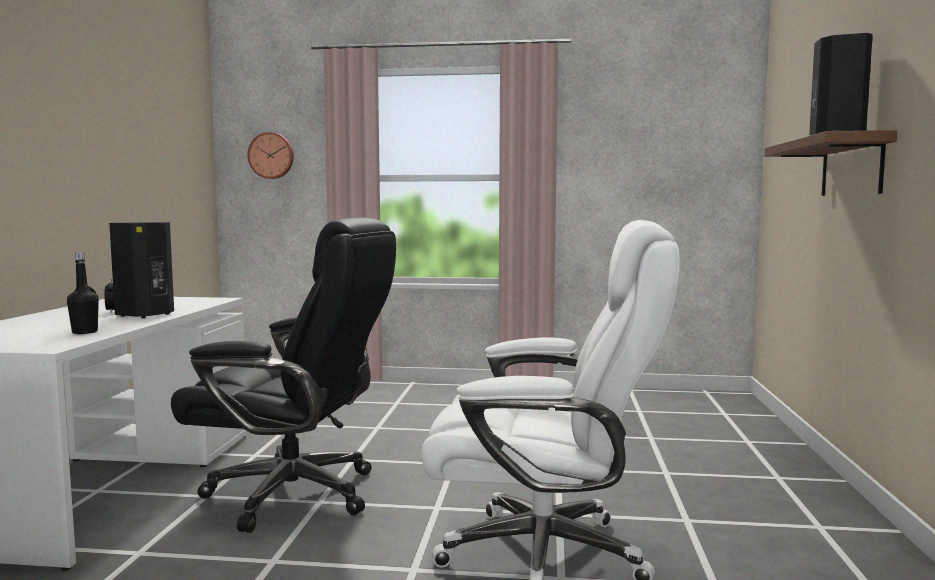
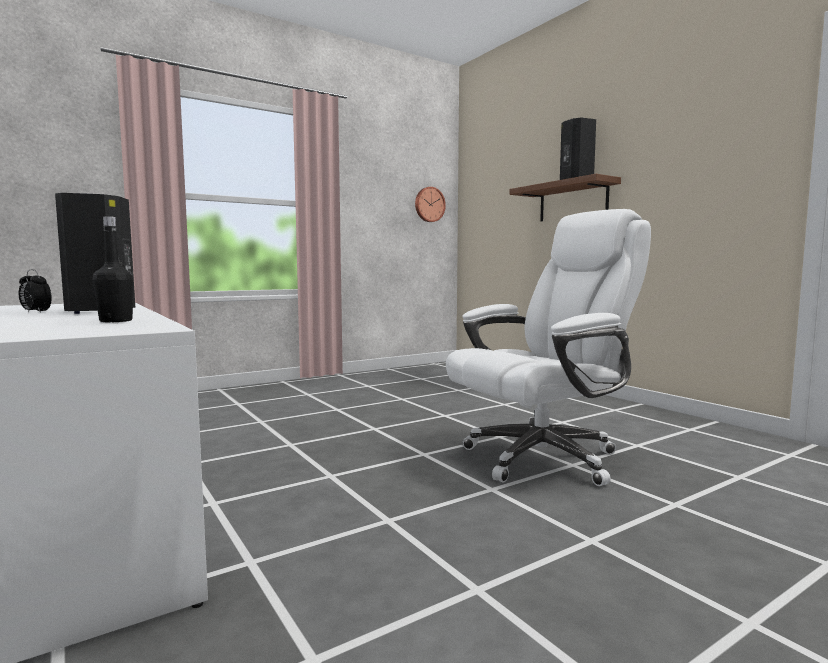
camera: 40 degrees left, 0 degrees up
(271, 155) = (44, 160): wall clock -> wall clock (429, 204)
(292, 494) = (295, 478): black office chair -> none

